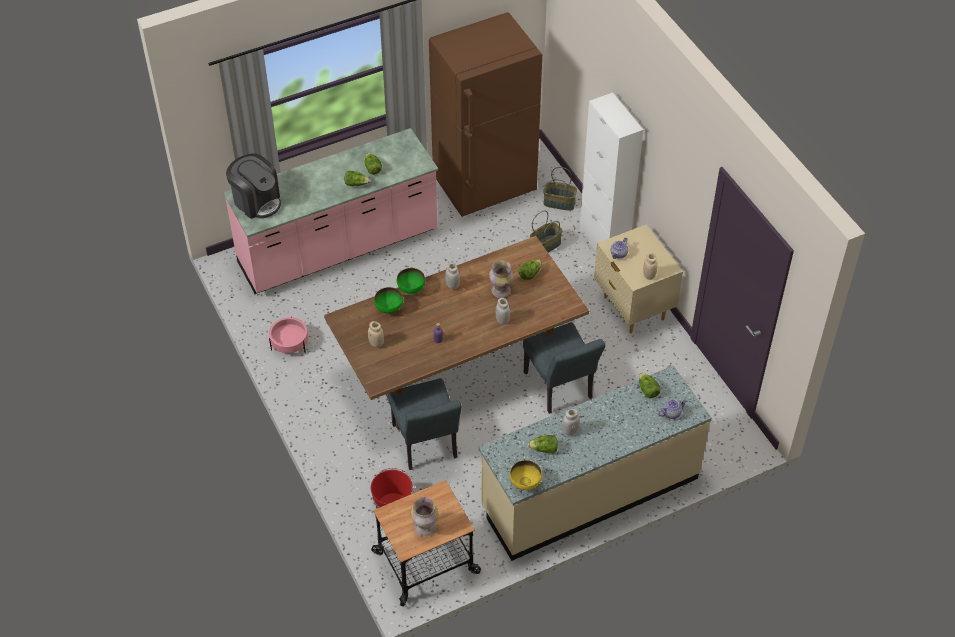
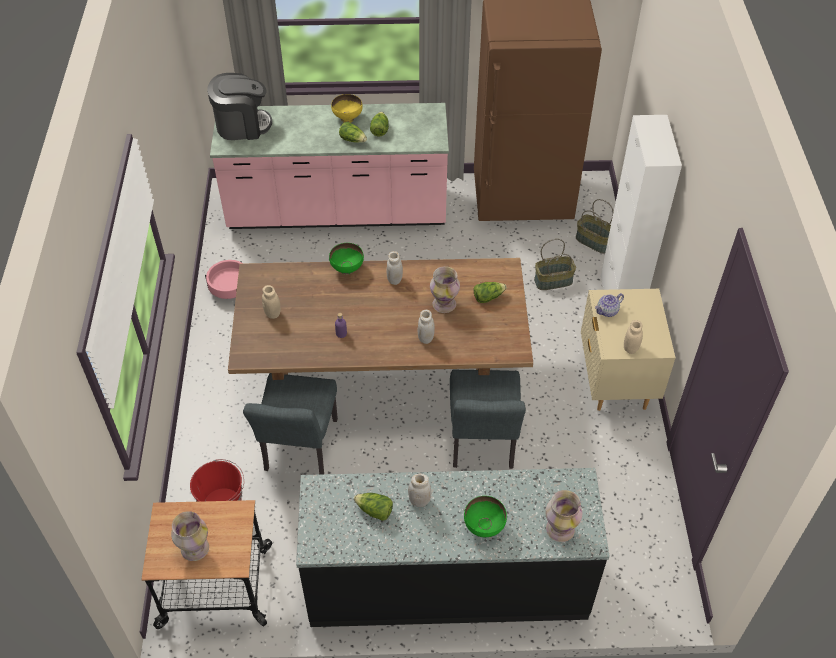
camera: 25 degrees right, 0 degrees up
(256, 201) = (242, 125): coffee machine -> coffee machine turned 75 degrees counterclockwise
(389, 309) = (310, 281): green bowl -> green bowl (484, 526)
(525, 483) = (326, 546): yellow bowl -> yellow bowl (348, 118)
(589, 492) = (447, 581): beige counter -> black counter
(647, 390) = (545, 487): lettuce -> none
(671, 413) = (559, 529): teapot -> vase

